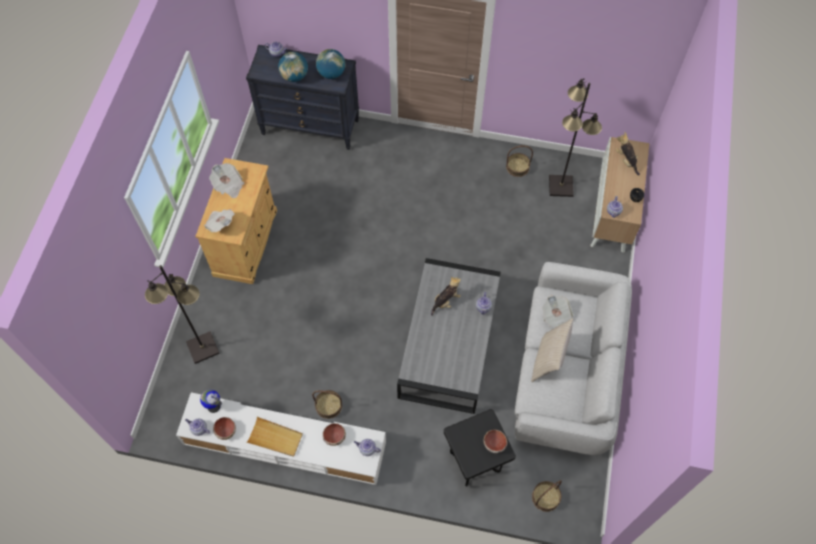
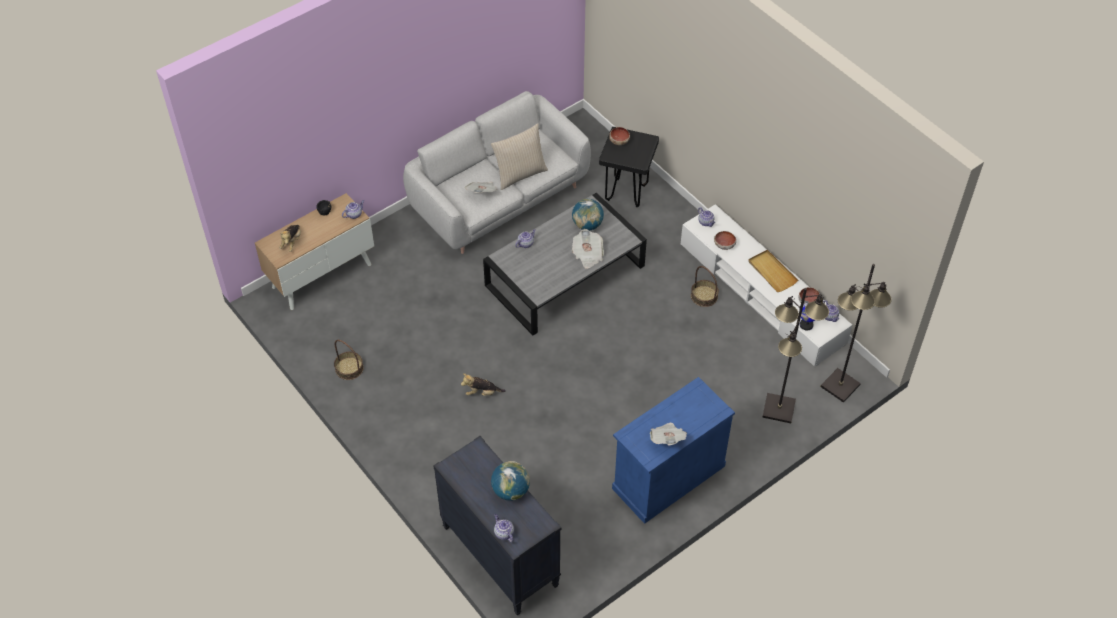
camera: 140 degrees left, 10 degrees down
(220, 224) = (703, 407): newspaper -> newspaper (587, 255)
(246, 242) = (668, 477): beige cabinet -> blue cabinet
(331, 74) = (471, 467): globe -> globe (587, 225)
(446, 301) = (550, 267): plush toy -> plush toy (482, 393)
(545, 497) = (597, 145): basket -> none
(561, 186) = (333, 325): black floor lamp -> black floor lamp (839, 386)

